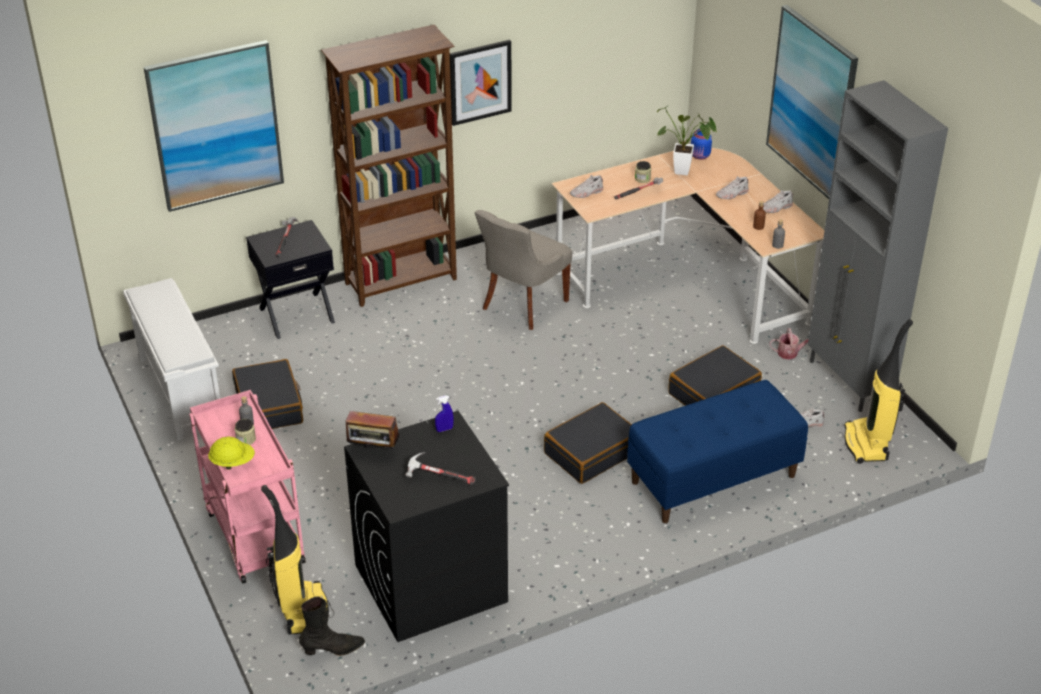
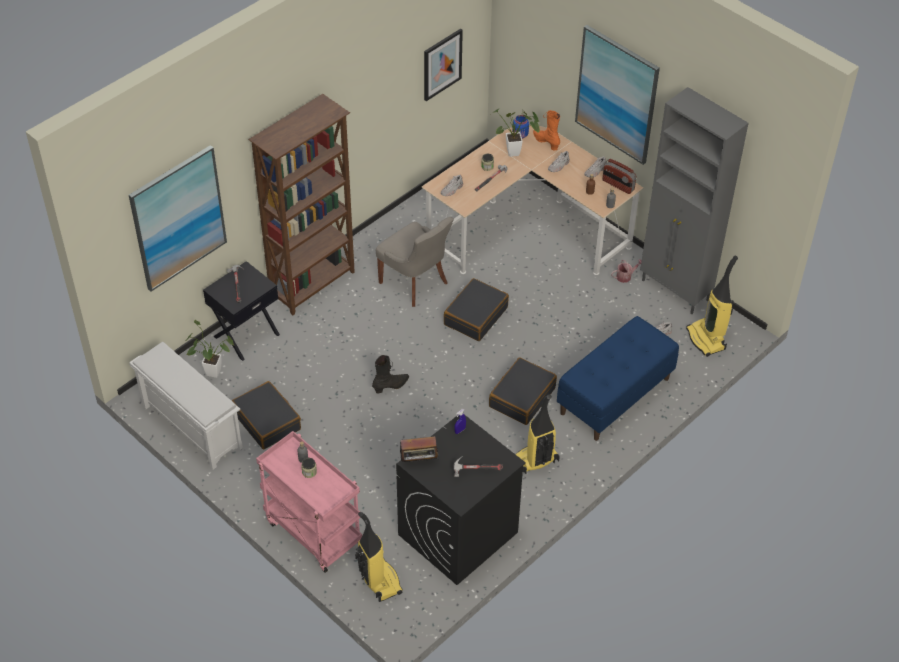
camera: 20 degrees left, 10 degrees up
(233, 462) = (310, 493): yellow hard hat -> none
(234, 342) = (210, 372): none -> potted plant
(333, 649) = (415, 604): black boot -> black boot (391, 386)
(480, 82) = (352, 121): picture -> picture (442, 64)
(522, 305) = (415, 283): grey chair -> grey chair turned 60 degrees counterclockwise
(571, 527) = (534, 461): none -> vacuum cleaner
(713, 392) = (585, 324): black suitcase -> black suitcase (475, 316)
(728, 168) = (546, 142): none -> orange boot
(798, 227) = (618, 185): none -> radio

